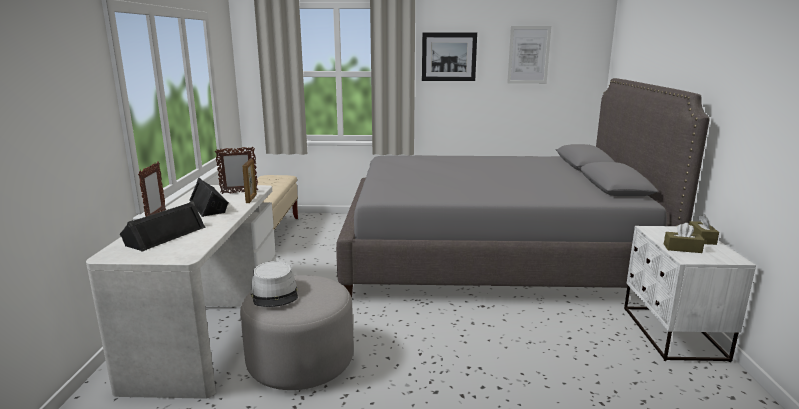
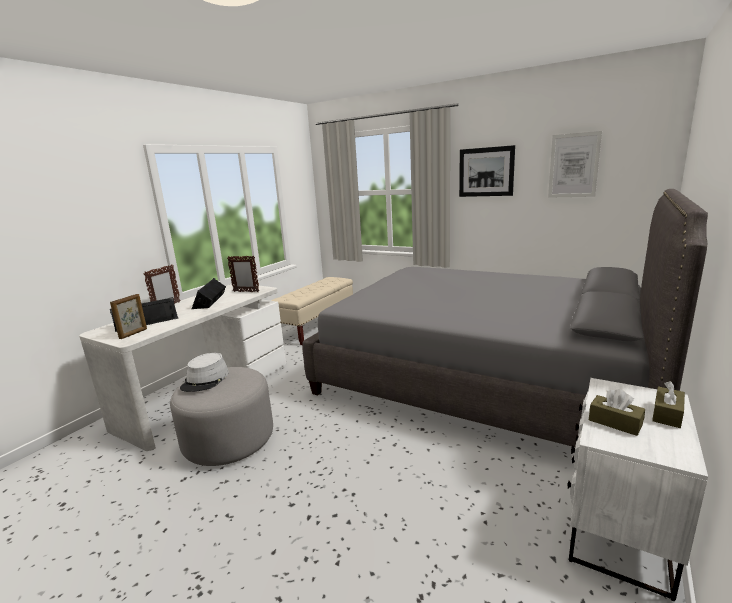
camera: 30 degrees right, 0 degrees up
(251, 199) = (244, 298): picture frame -> picture frame (134, 334)

